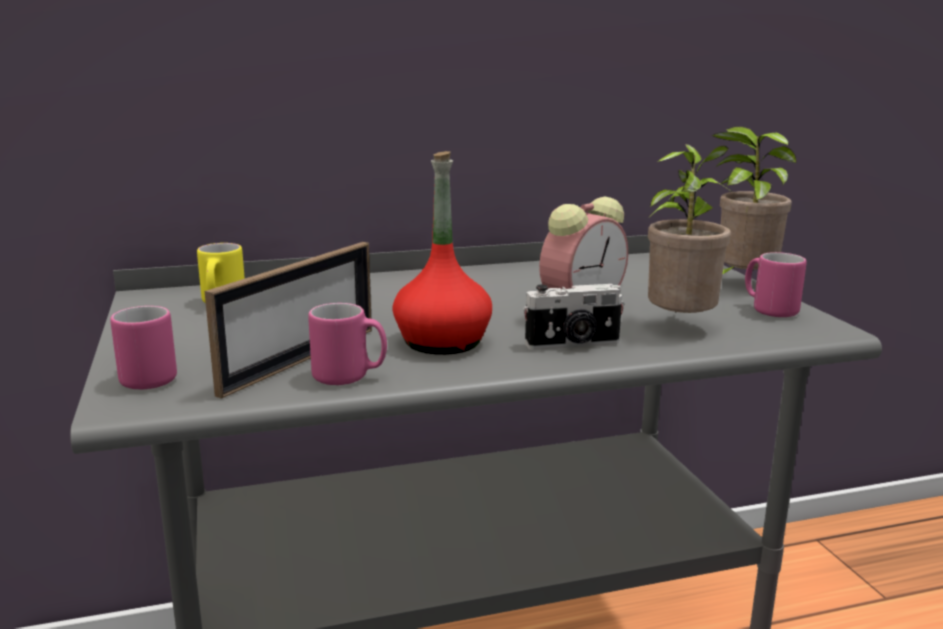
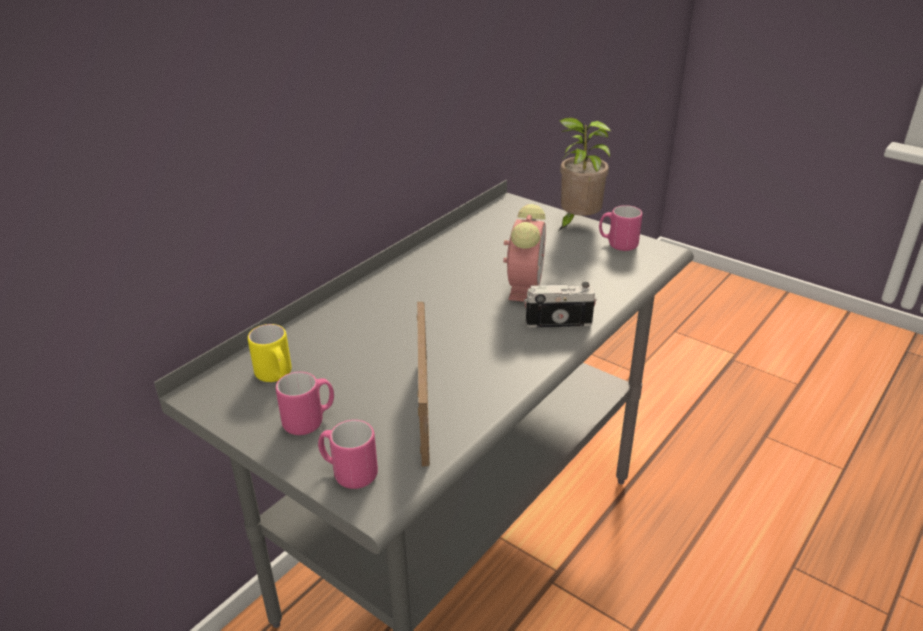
camera: 35 degrees left, 15 degrees up
(350, 377) = (476, 409): pink mug -> pink mug (310, 421)
(442, 342) = (484, 351): red bottle -> none
(573, 344) = (558, 321): camera -> camera turned 135 degrees counterclockwise
(680, 327) = (593, 280): potted plant -> none

